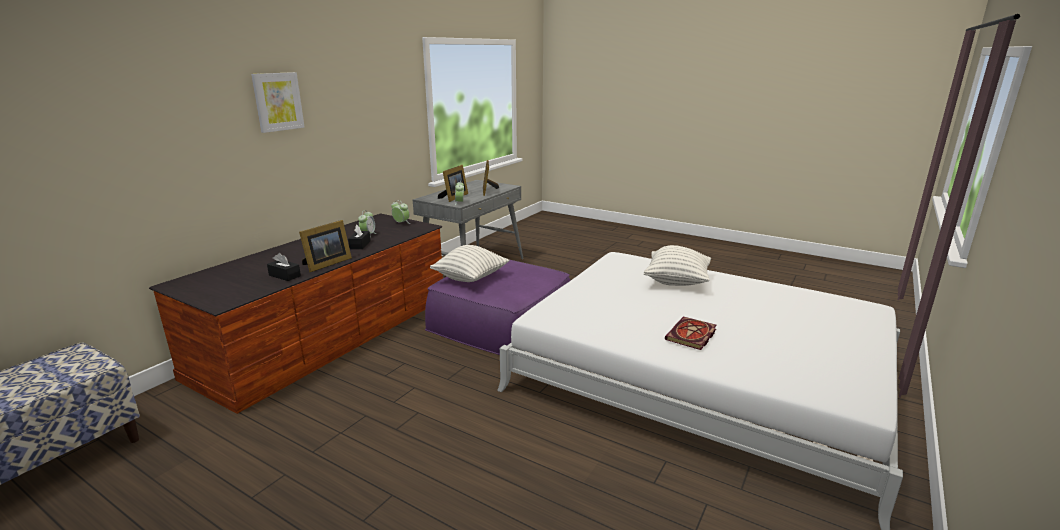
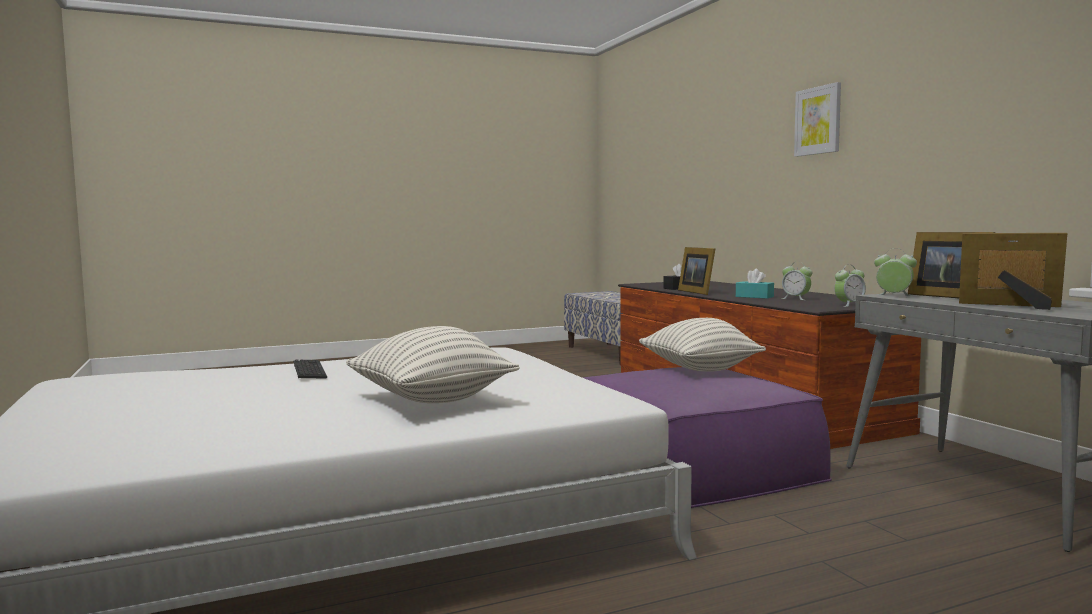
camera: 125 degrees right, 15 degrees down
(360, 245) = (754, 297): black tissue box -> turquoise tissue box
(691, 336) = (309, 371): book -> keyboard

